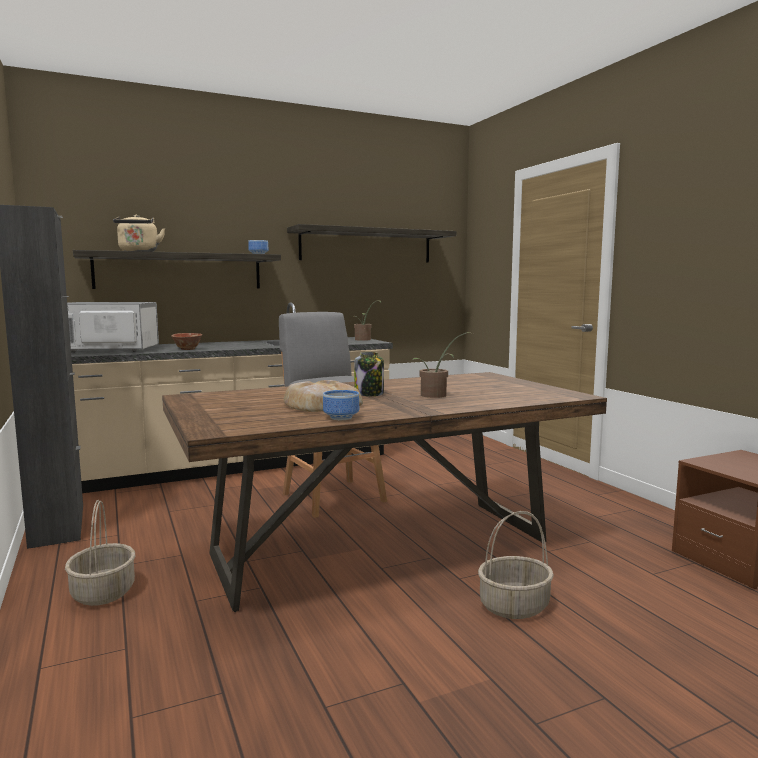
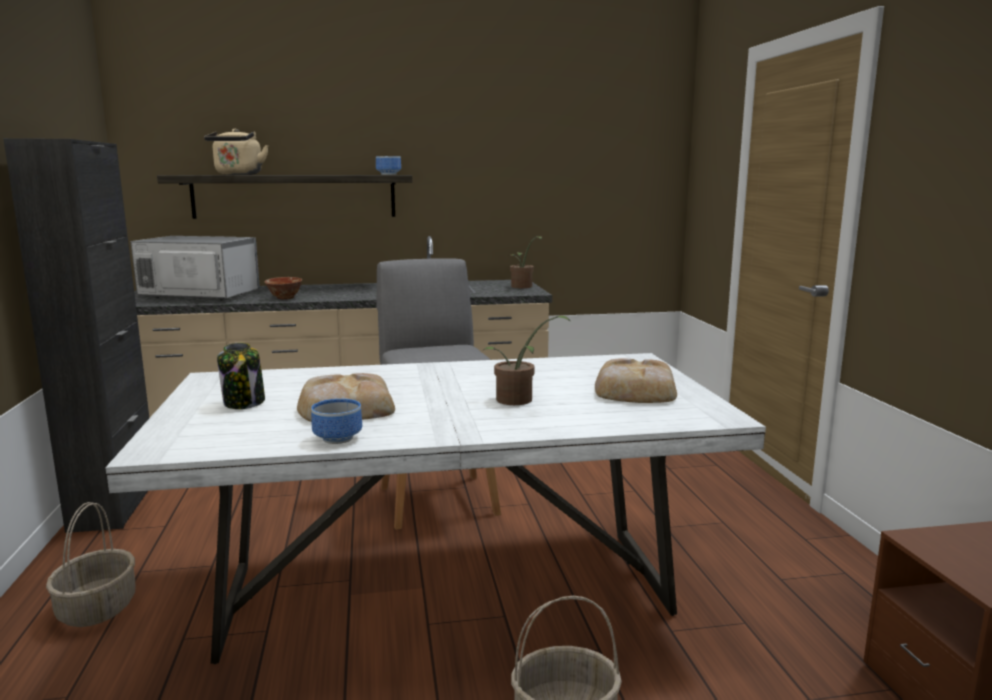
camera: 15 degrees right, 5 degrees up
(366, 246) = (541, 158): shelf -> none
(369, 394) = (433, 389): jar -> jar (244, 403)
(382, 548) = (449, 591): brown dining table -> white dining table
(506, 388) = (634, 391): none -> bread

